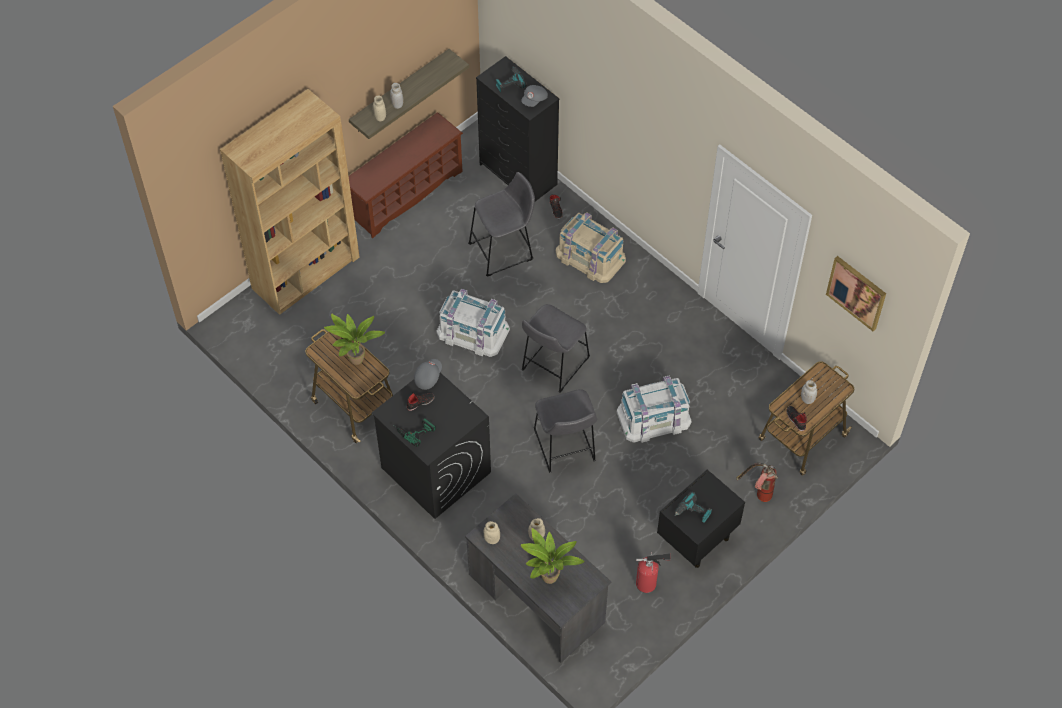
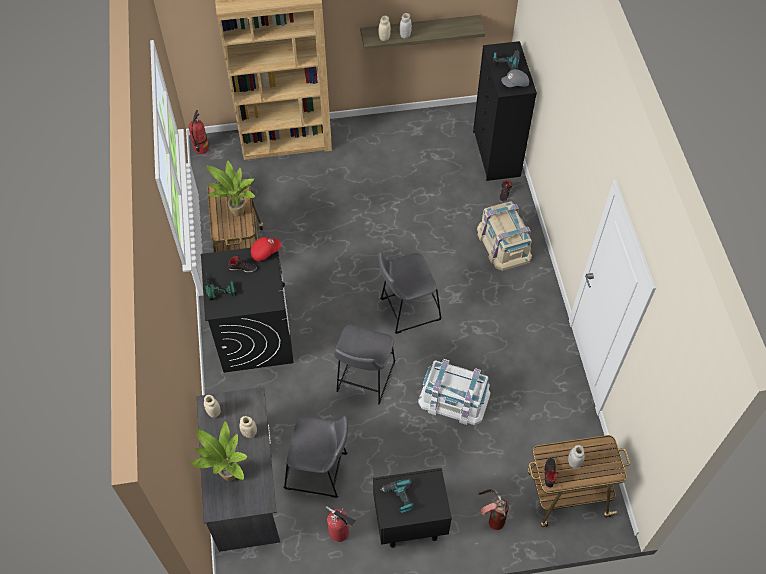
camera: 35 degrees right, 0 degrees up
(226, 328) = (201, 148): none -> fire extinguisher
(406, 193) = (402, 124): brown shoe rack -> none
(428, 377) = (265, 251): grey cap -> red cap
(473, 331) = (368, 249): white storage box -> none
(504, 250) = (440, 203): grey stool -> grey stool (319, 472)
(857, 292) = (662, 389): picture -> none

